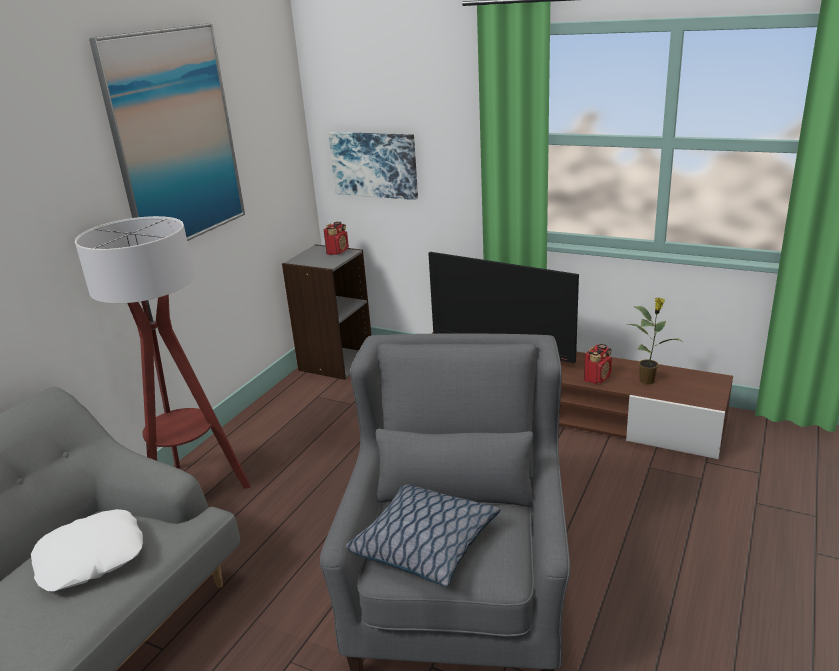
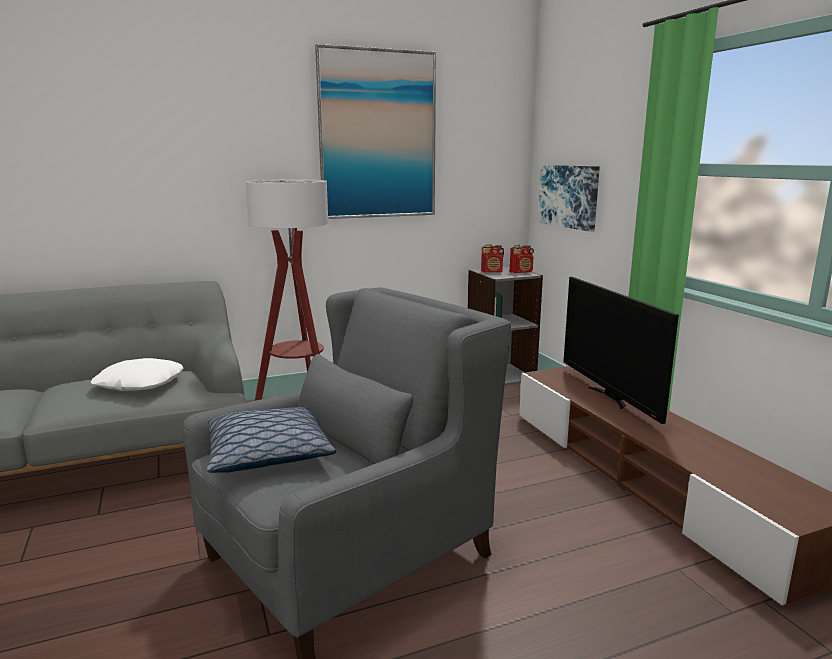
camera: 40 degrees right, 10 degrees down
(597, 378) = (678, 447): radio -> radio (492, 271)
(648, 380) = (737, 471): potted plant -> none

